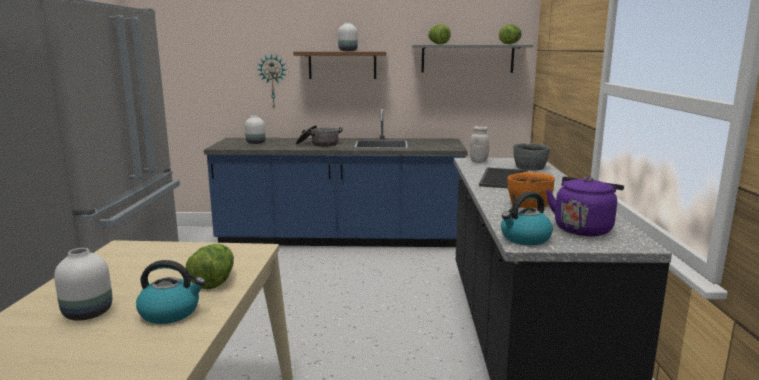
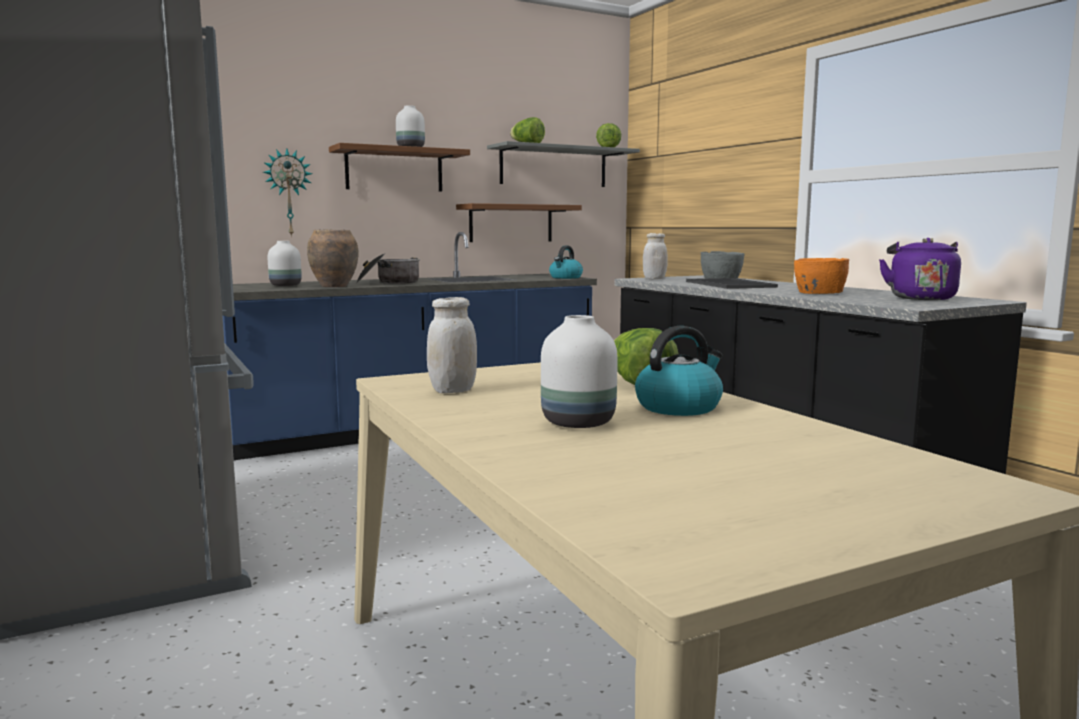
camera: 30 degrees left, 5 degrees down
(118, 264) = (453, 390): none -> white jar
(275, 147) = (334, 286): none -> brown vase
(429, 101) = (511, 223): none -> brown shelf
(525, 238) = (902, 304): kettle -> kettle (565, 277)

